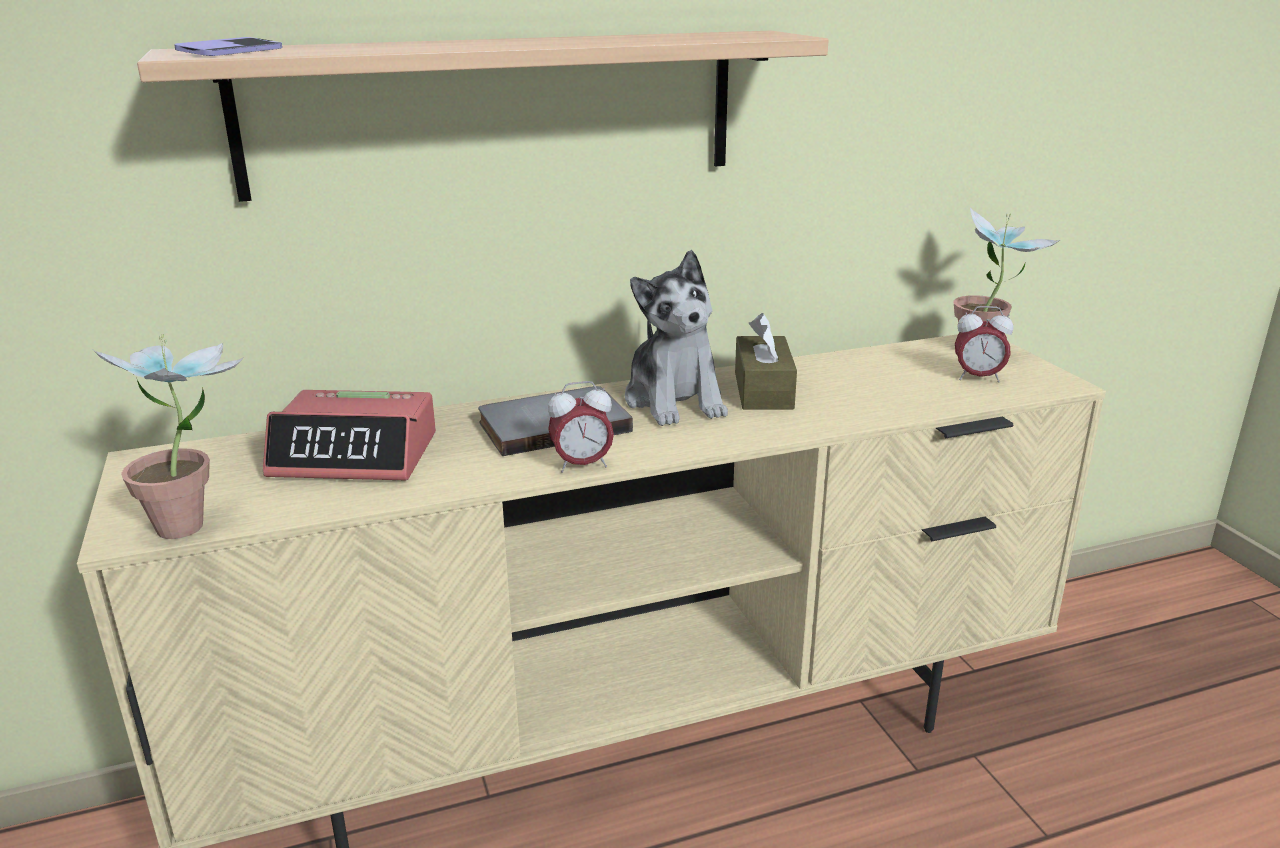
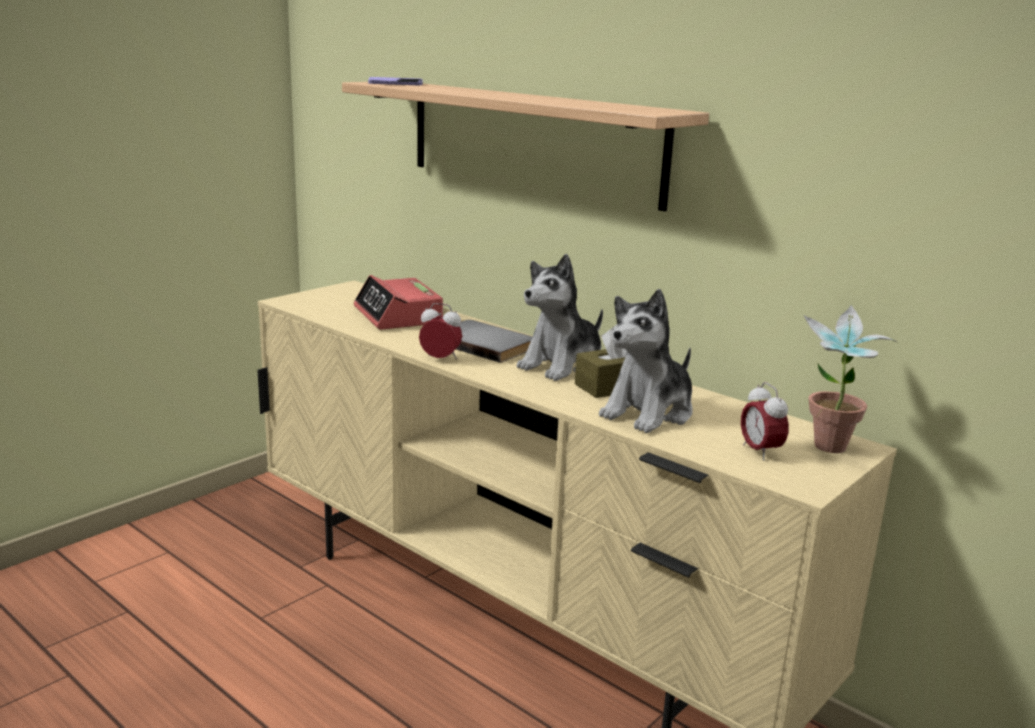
camera: 60 degrees right, 5 degrees down
(198, 523) = (304, 308): potted plant -> none
(582, 465) = (440, 359): alarm clock -> alarm clock turned 150 degrees clockwise
(854, 396) = (649, 413): none -> plush toy

